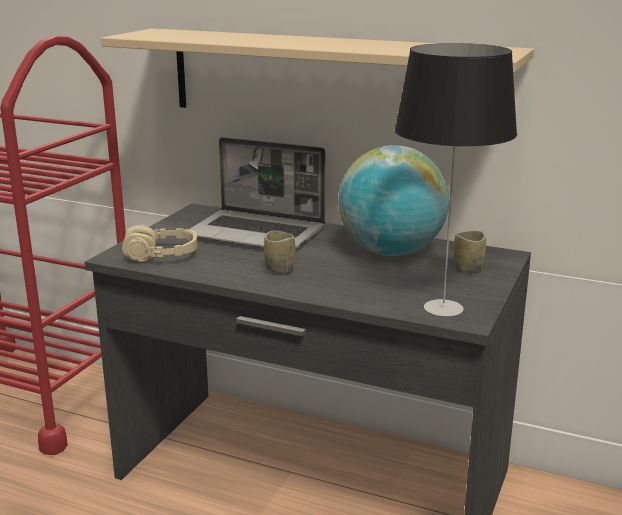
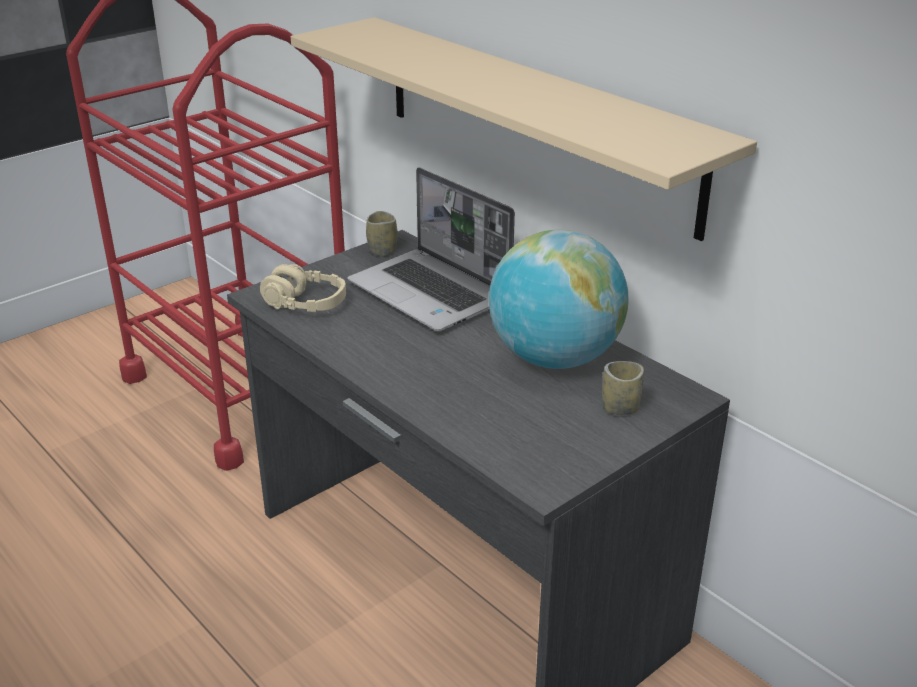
camera: 25 degrees right, 10 degrees up
(280, 270) = (406, 355): cup -> cup (382, 251)
(442, 308) = (530, 460): table lamp -> none

